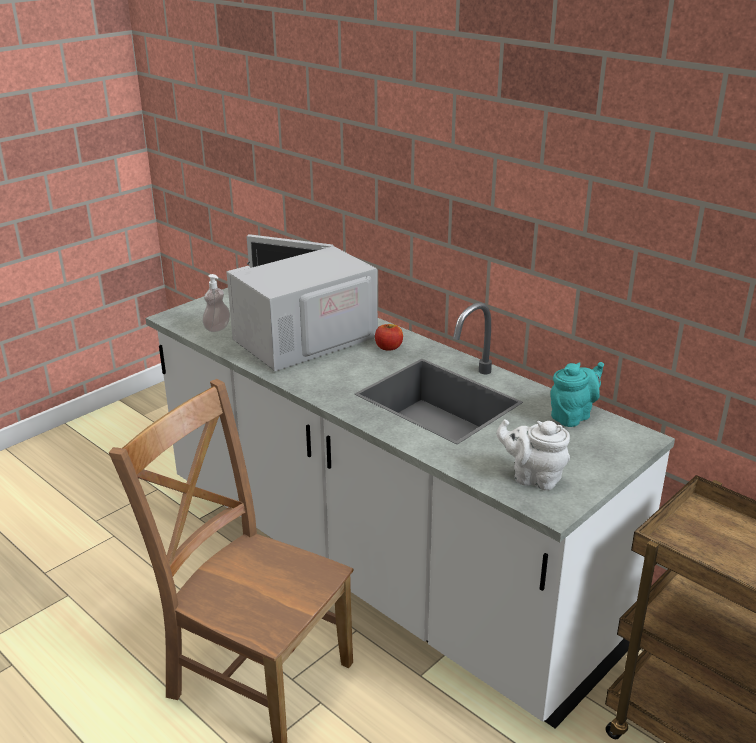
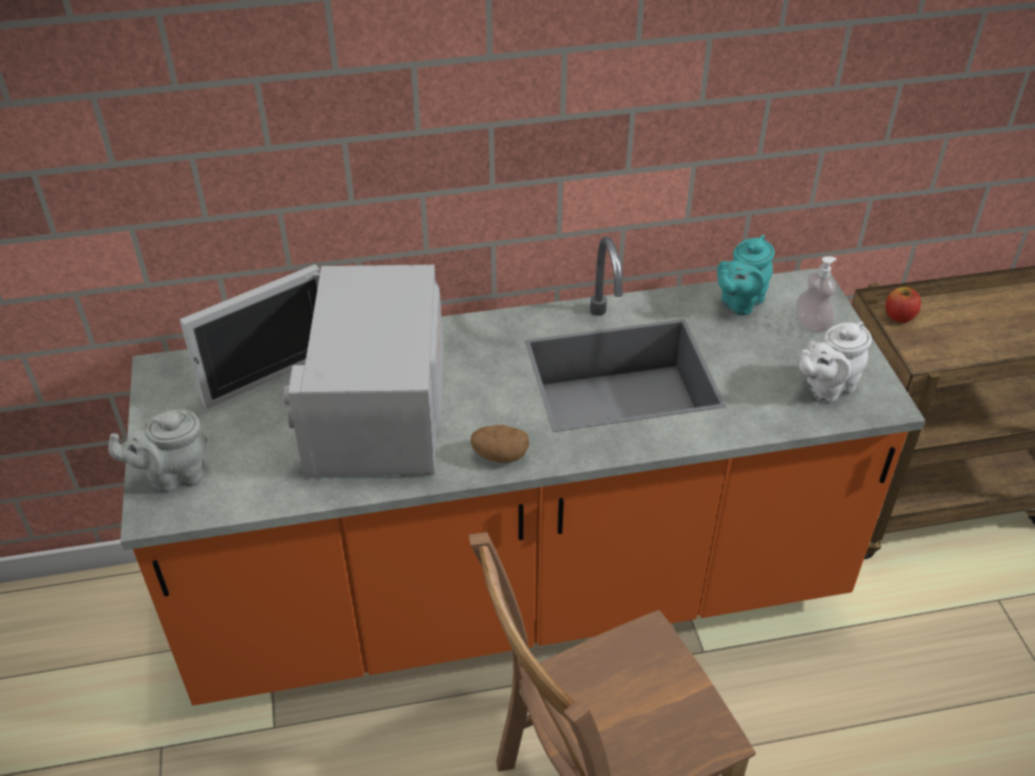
camera: 55 degrees left, 15 degrees up
(199, 312) = (173, 476): none -> grey teapot
(217, 328) = (248, 478): soap dispenser -> soap dispenser (812, 324)
(313, 385) = (499, 455): none -> potato
(378, 563) = (517, 592): white counter -> orange counter
(388, 347) = (472, 351): apple -> apple (899, 316)
(573, 416) = (739, 302): turquoise teapot -> turquoise teapot turned 135 degrees counterclockwise

